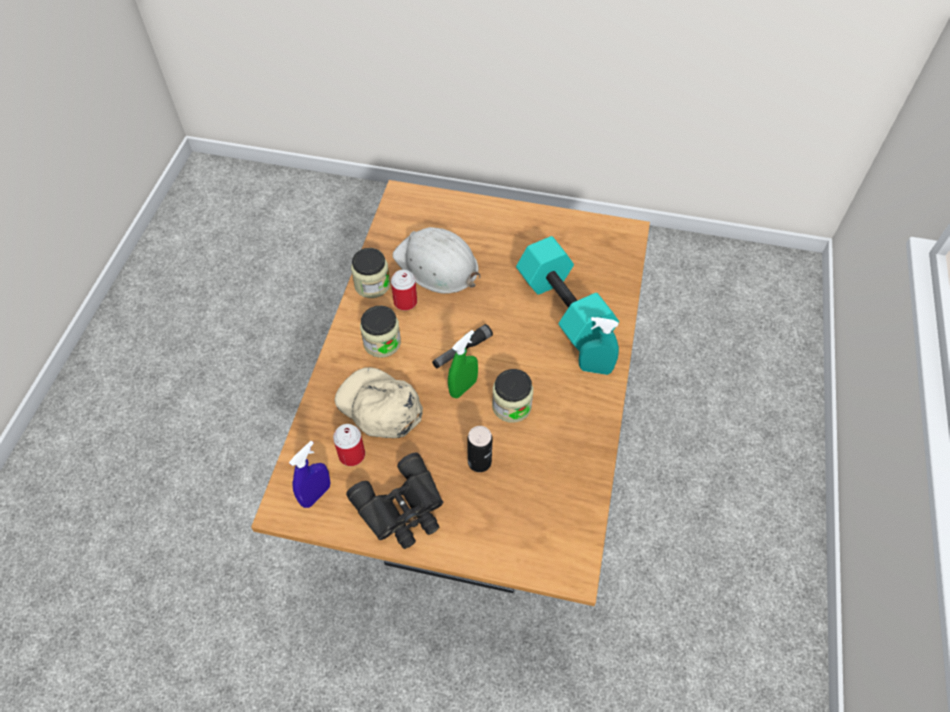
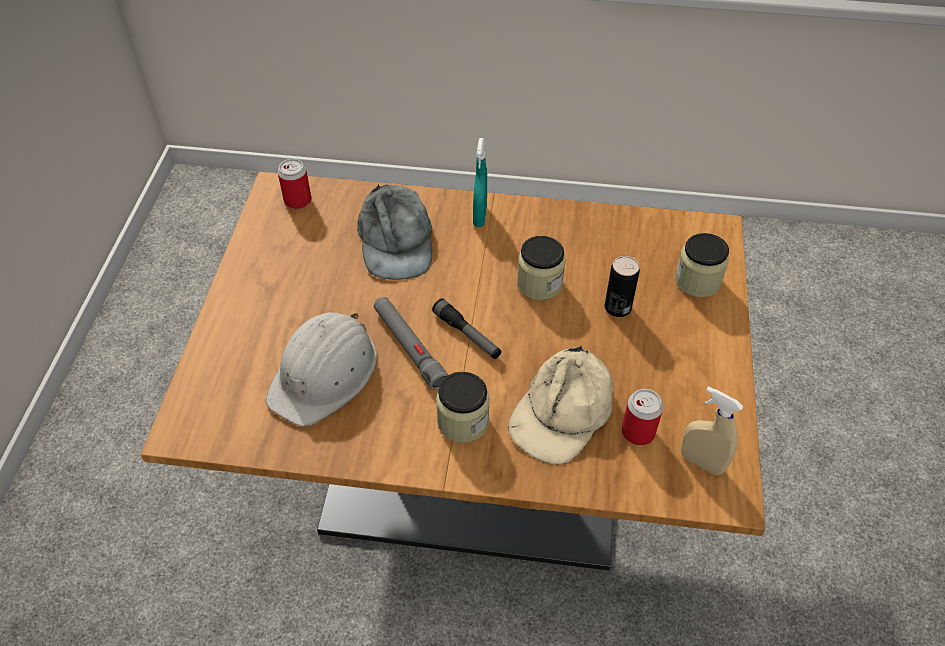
camera: 95 degrees left, 5 degrees down
(316, 494) = (701, 462): blue spray bottle -> beige spray bottle
(372, 285) = (361, 447): jar -> jar (697, 281)
(403, 509) = (694, 371): black binoculars -> none
(405, 302) = (391, 403): can -> can (298, 200)
(455, 313) = (409, 346): none -> grey flashlight
(463, 388) = (522, 329): green spray bottle -> none
(566, 308) = (395, 241): turquoise dumbbell -> grey cap

